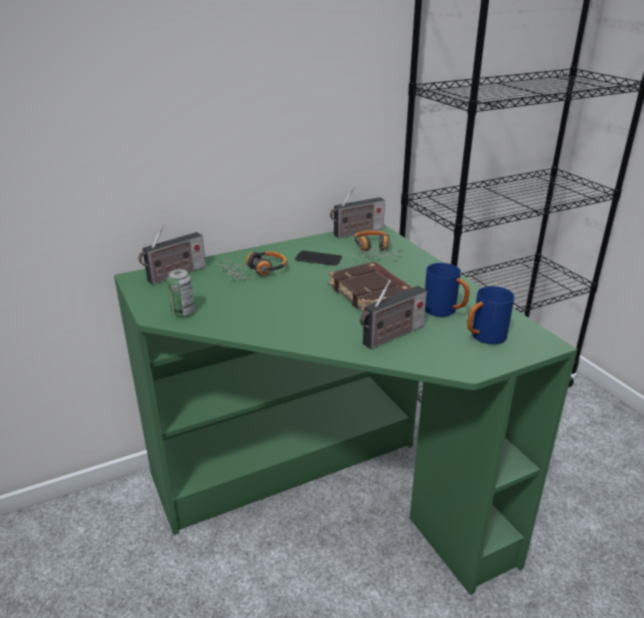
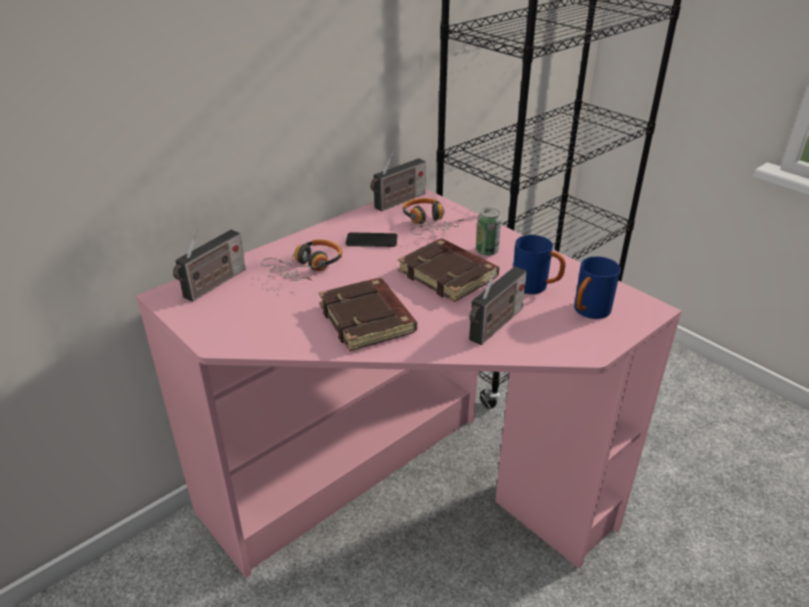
camera: 15 degrees left, 5 degrees up
(183, 312) = (248, 333): can -> can (487, 251)
(284, 316) = (368, 320): none -> brown book
(329, 495) = (404, 493): green desk -> pink desk

